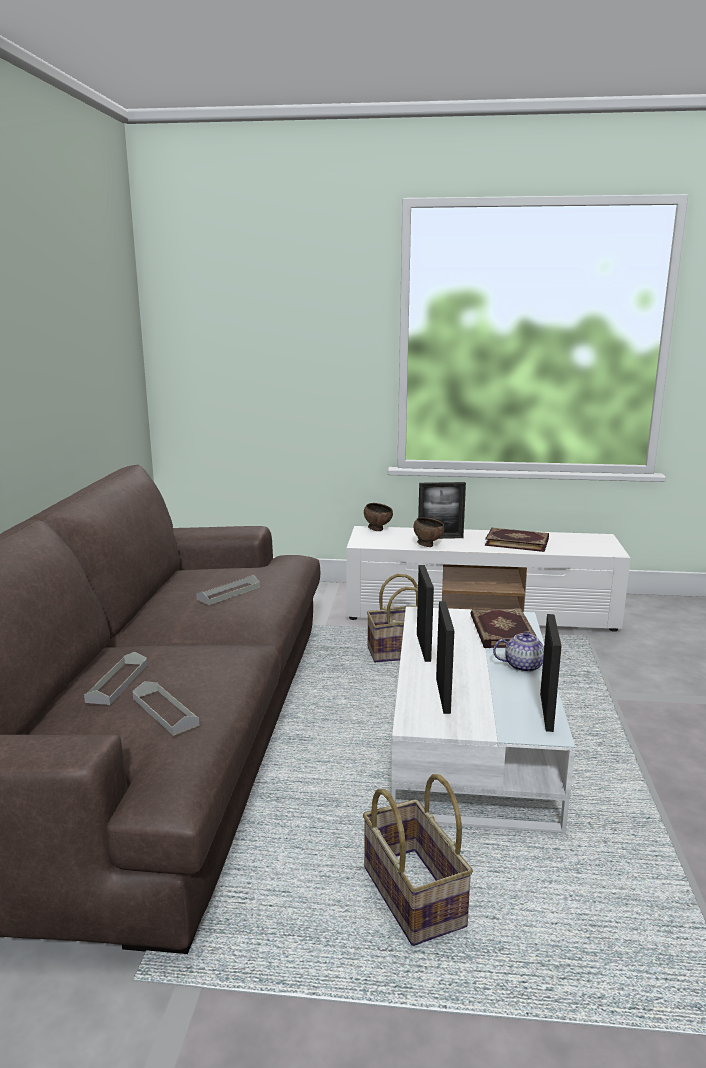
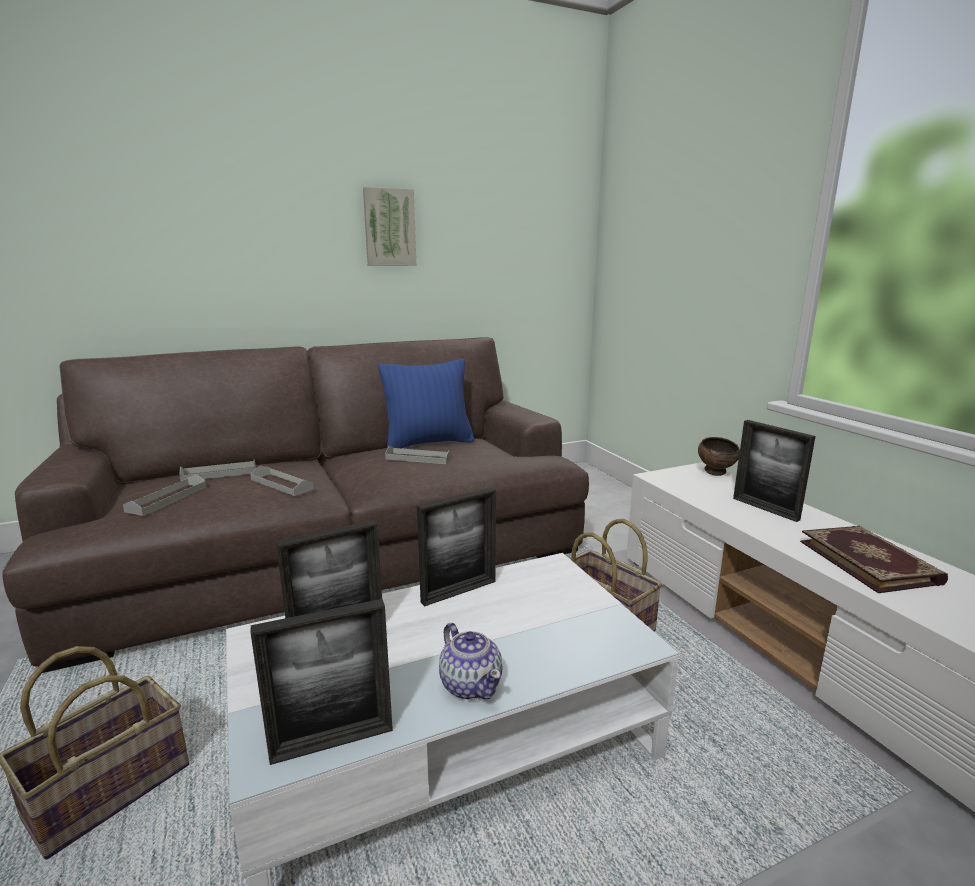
camera: 60 degrees right, 0 degrees up
(32, 356) = (389, 228): none -> picture
(180, 584) = (428, 443): none -> blue pillow
(206, 655) = (281, 484): none -> grey tray
(427, 545) = (722, 508): brown bowl -> none
(501, 631) = (566, 637): book -> none

